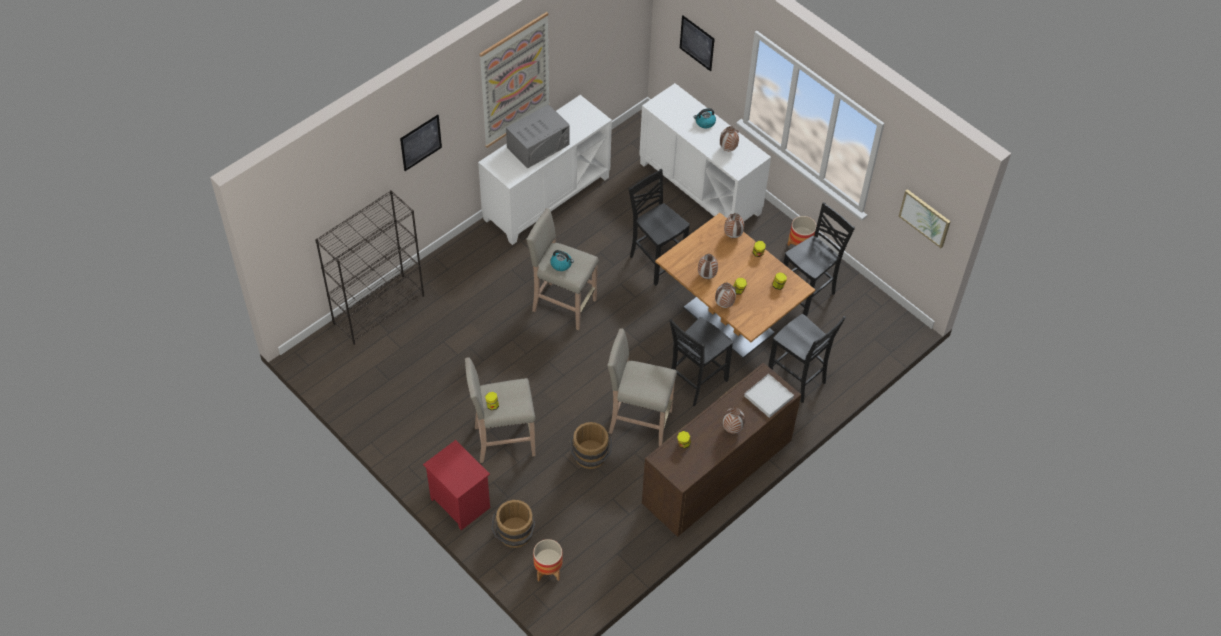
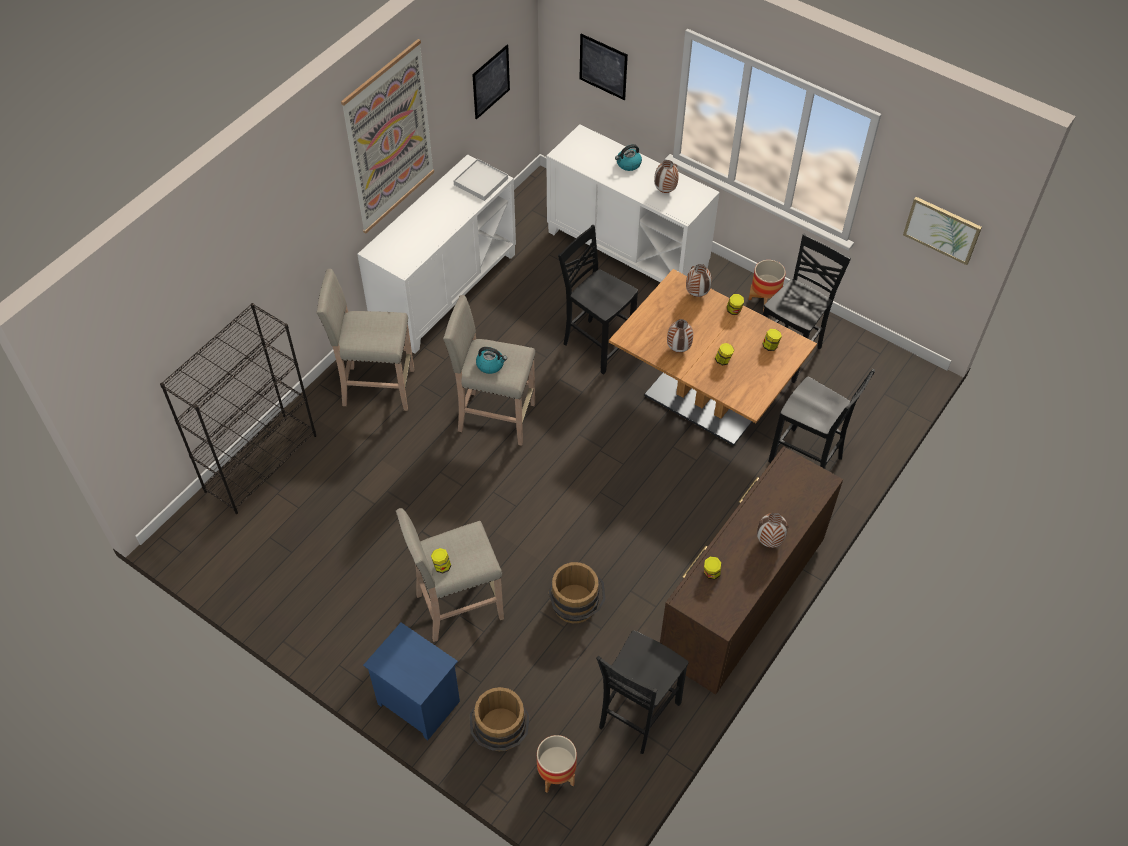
camera: 10 degrees left, 0 degrees up
(420, 142) = (281, 233): picture -> picture (491, 82)
(459, 503) = (417, 703): red nightstand -> blue nightstand
(538, 146) = (429, 222): grey microwave -> none
(638, 421) = (625, 549): beige stool -> beige stool (376, 387)
(695, 382) = (684, 486): black chair -> black chair (636, 715)
(724, 305) = (710, 382): vase -> none
(768, 396) = (803, 490): white tray -> white tray (481, 181)

